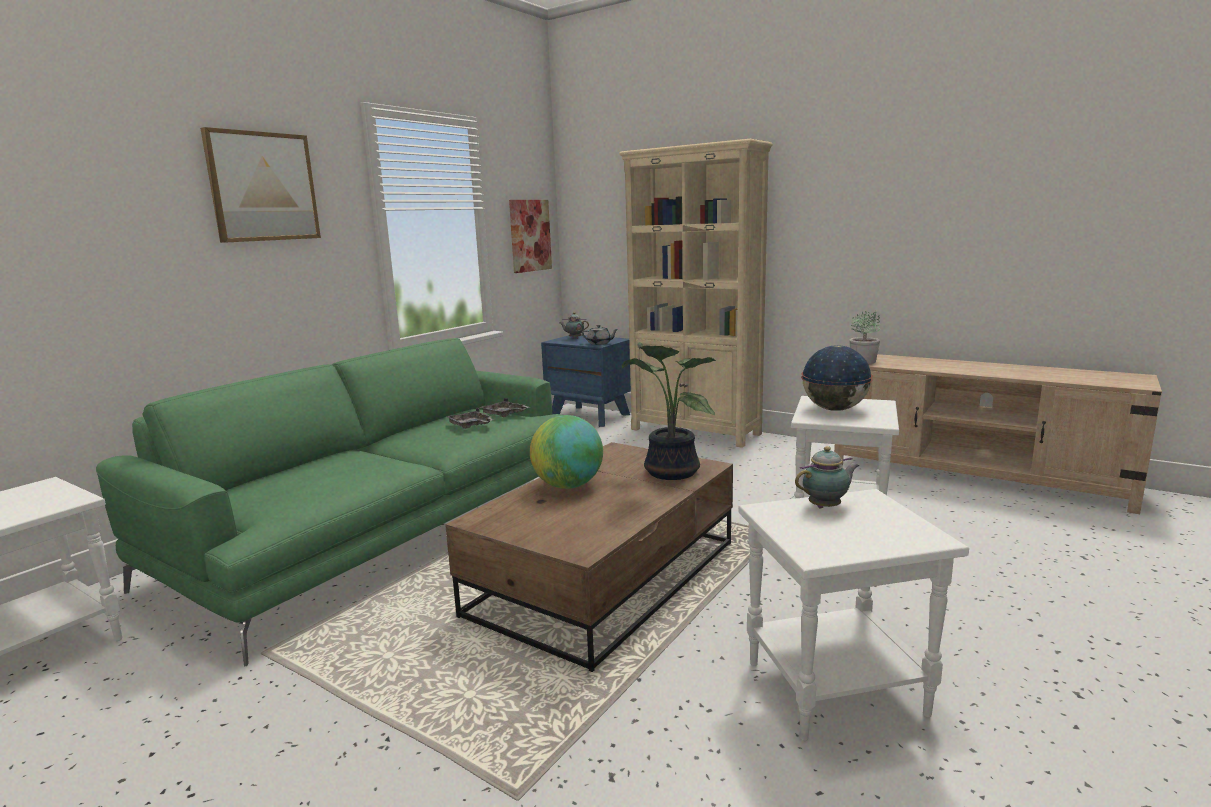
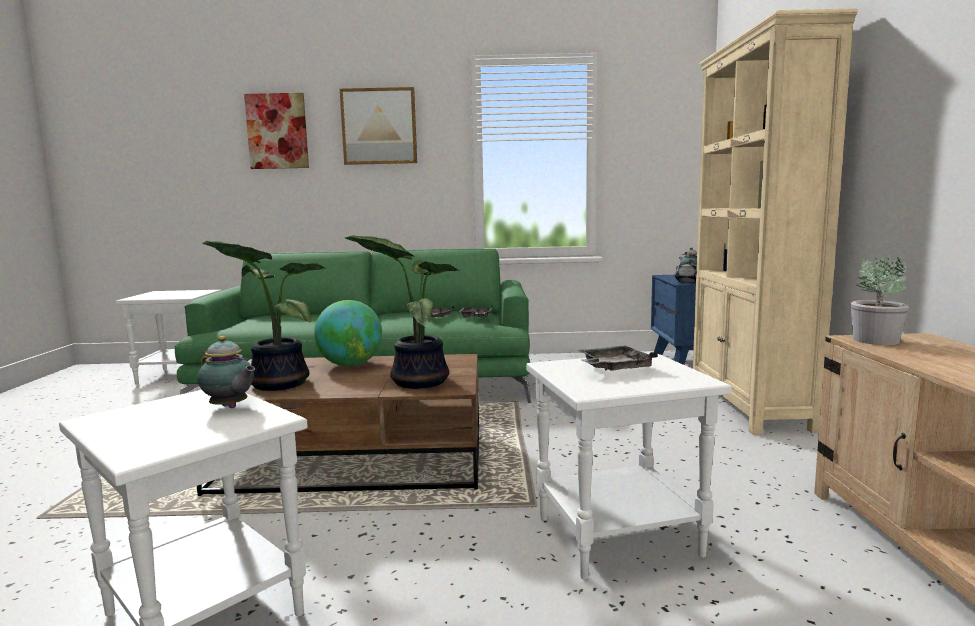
camera: 55 degrees right, 5 degrees down
(529, 235) = (662, 165): picture -> picture (277, 131)
(588, 522) = (275, 384): none -> potted plant
(834, 409) = (614, 368): globe -> grey tray

